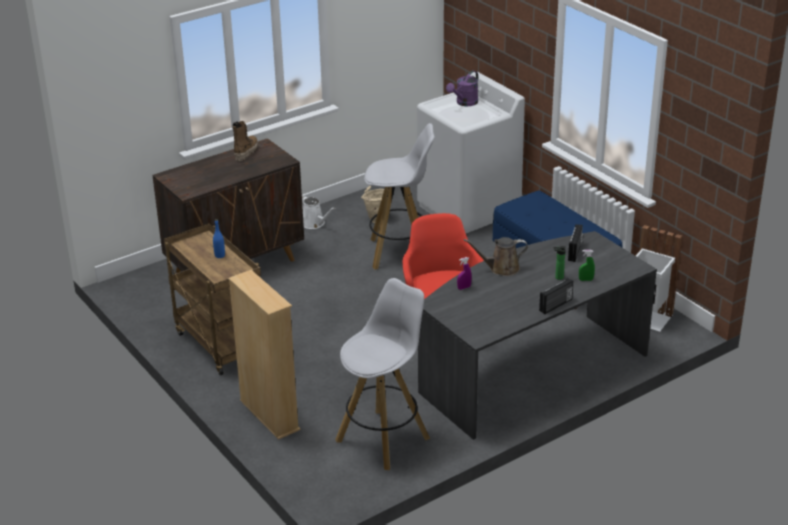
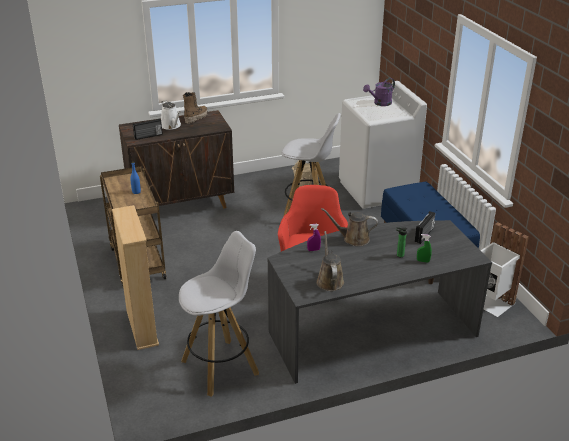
camera: 15 degrees right, 0 degrees up
(314, 223) = (255, 183): white watering can -> white watering can (171, 126)
(497, 317) = (329, 280): none -> brown watering can
(556, 305) = (386, 279): radio -> radio (148, 136)

